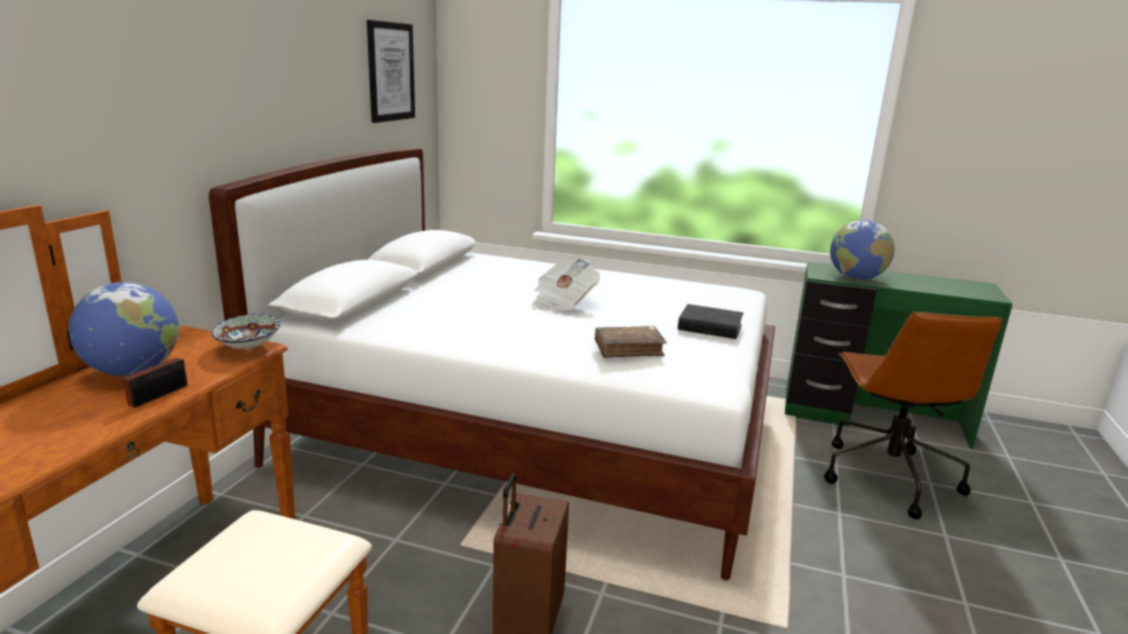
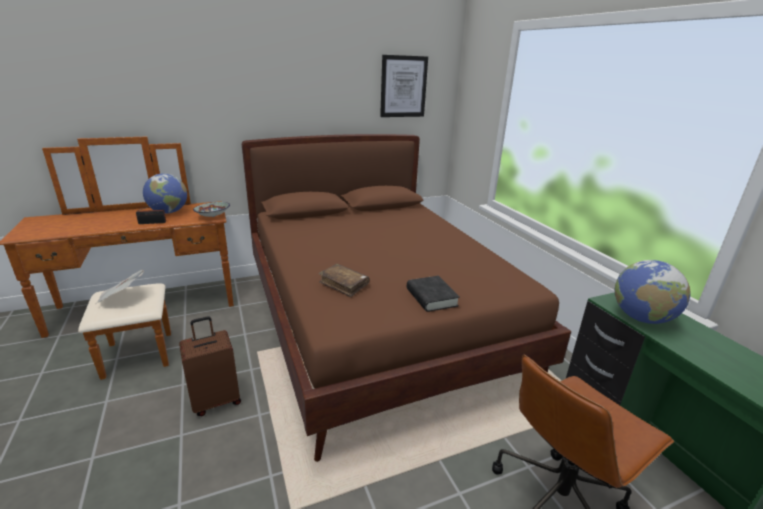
camera: 50 degrees right, 5 degrees up
(532, 433) = (377, 323): white bed -> brown bed
(562, 303) = (388, 247): newspaper -> newspaper (122, 297)

